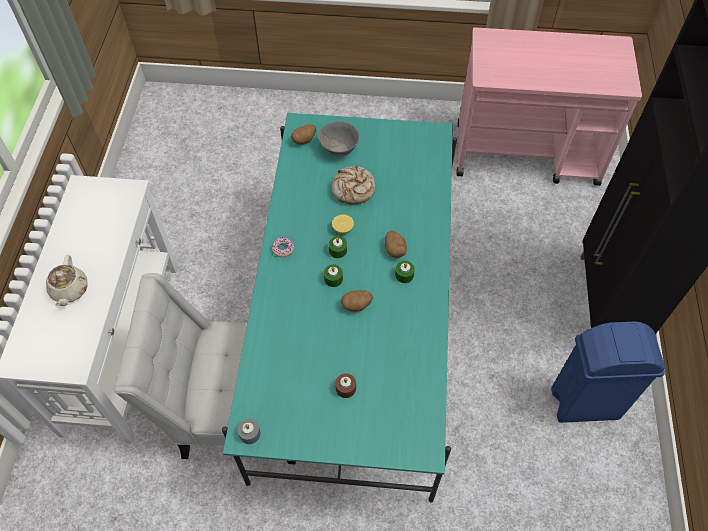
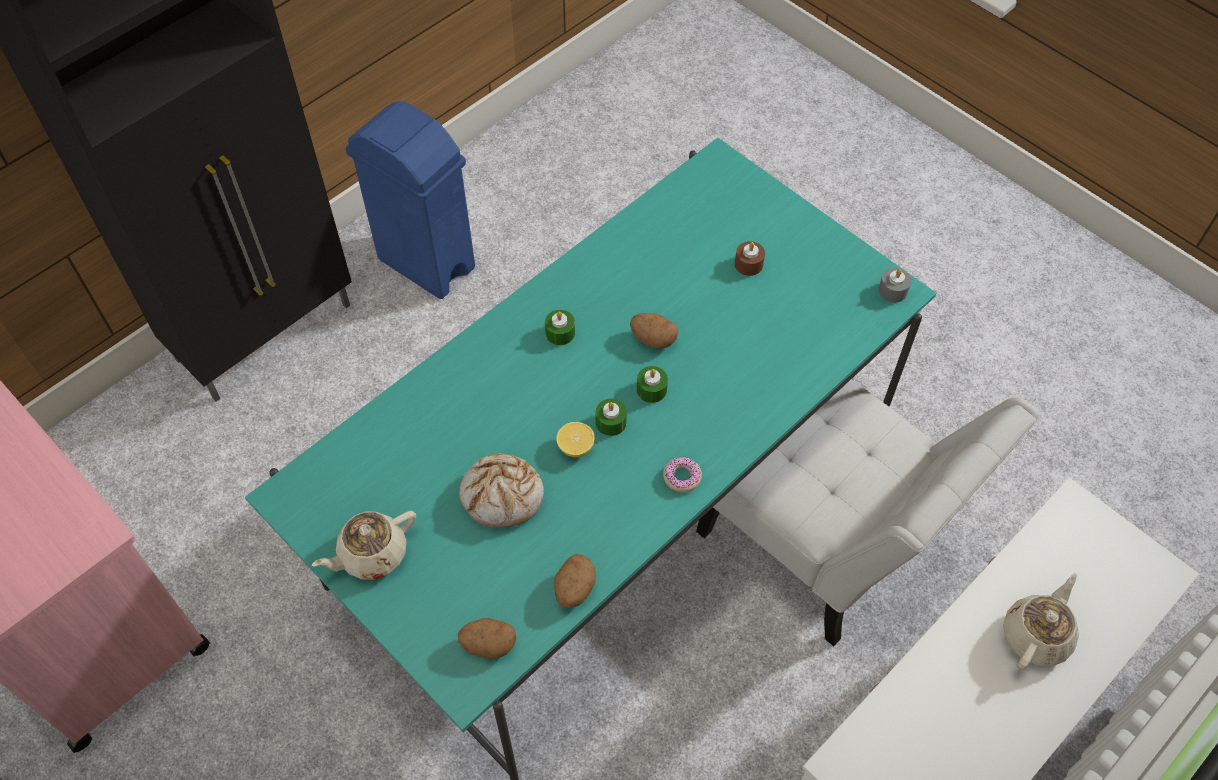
camera: 140 degrees left, 0 degrees up
(338, 149) = (455, 582): grey bowl -> none
(381, 137) = (371, 554): none -> beige teapot
(395, 249) = (538, 371): potato -> potato (574, 589)

